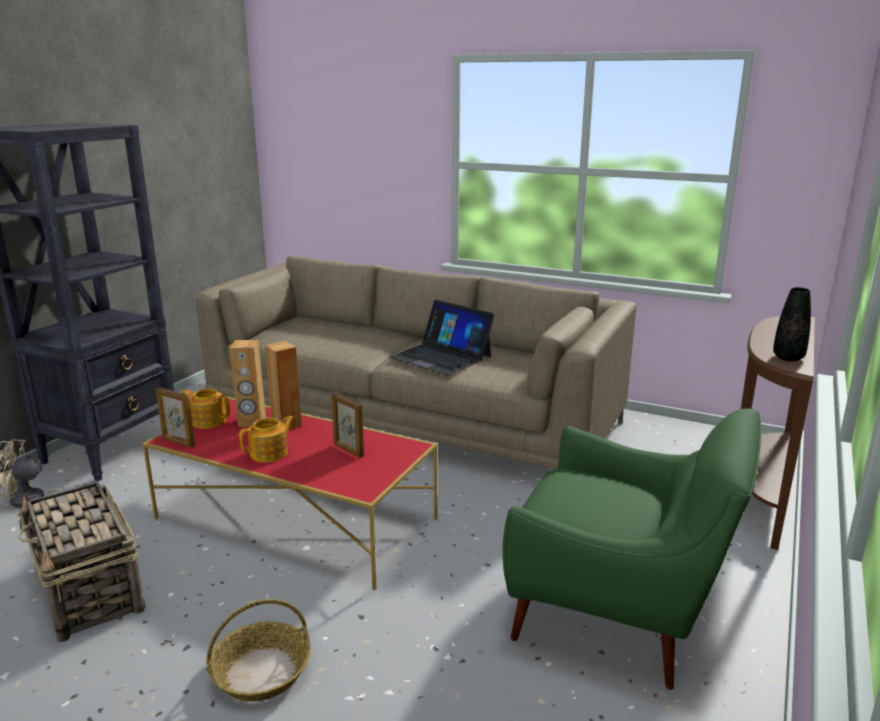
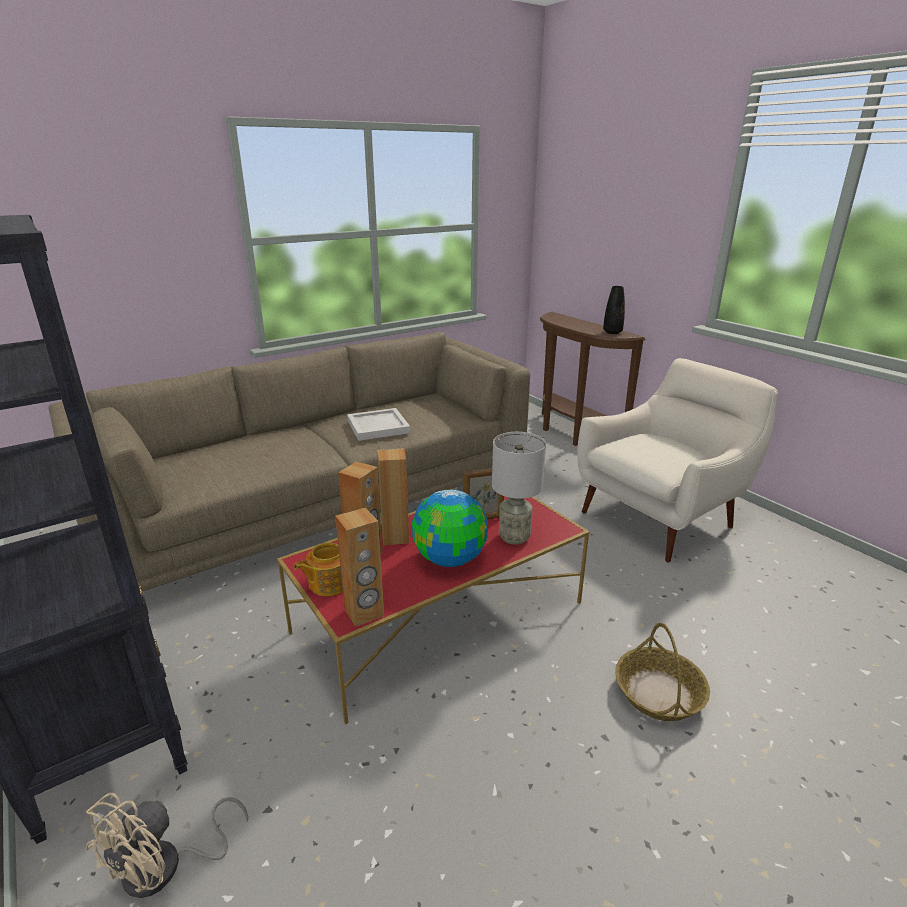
camera: 60 degrees left, 5 degrees up
(89, 592) = (463, 810): basket -> none
(178, 442) = (364, 613): picture frame -> brown speaker
(270, 453) = (450, 559): teapot -> globe
(327, 471) = (513, 537): none -> grey table lamp
(441, 357) = (378, 426): laptop -> white tray
(619, 615) = (660, 517): green armchair -> white armchair

